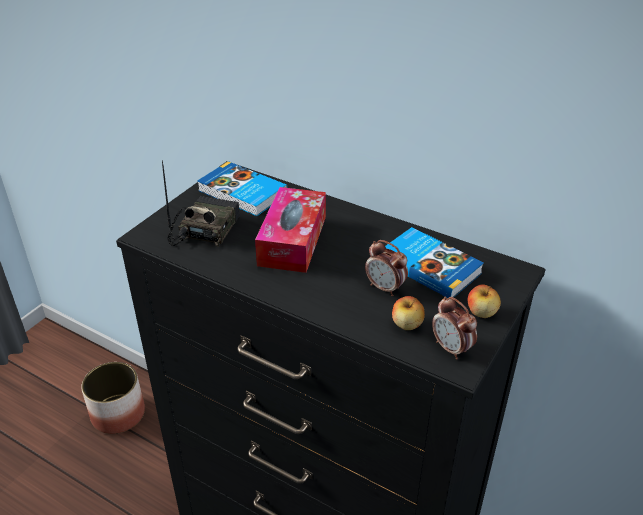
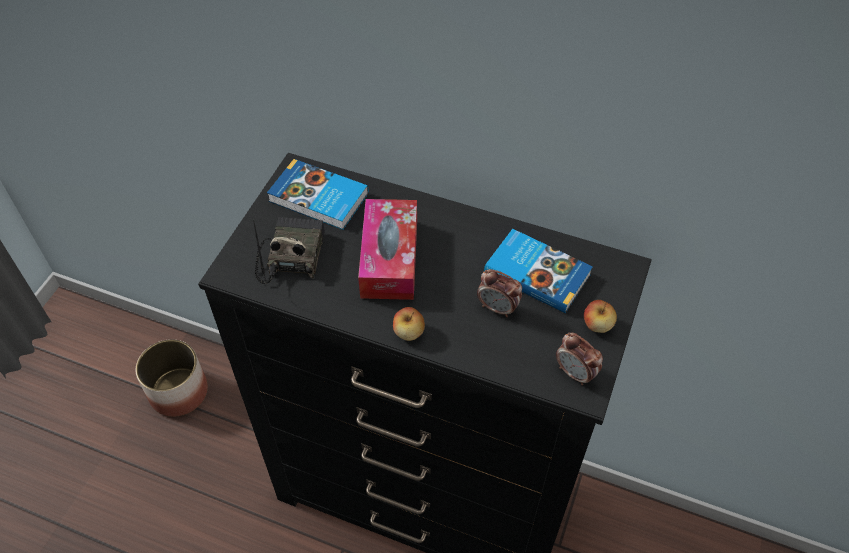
camera: 10 degrees left, 15 degrees up
(407, 324) = (527, 350): apple -> apple (409, 332)

